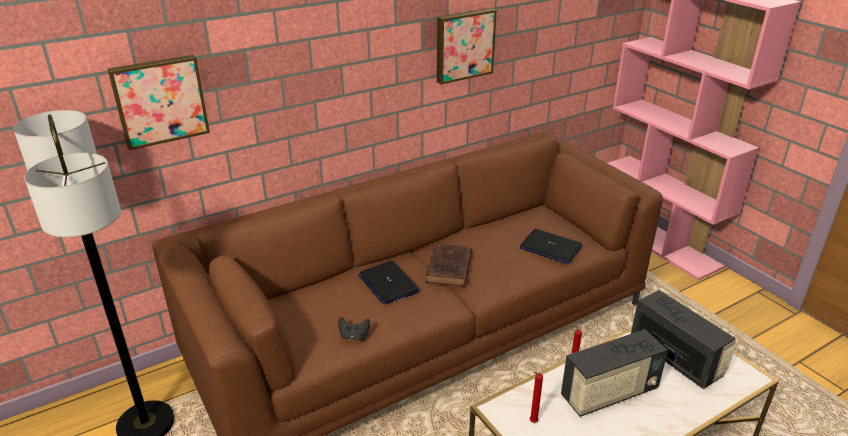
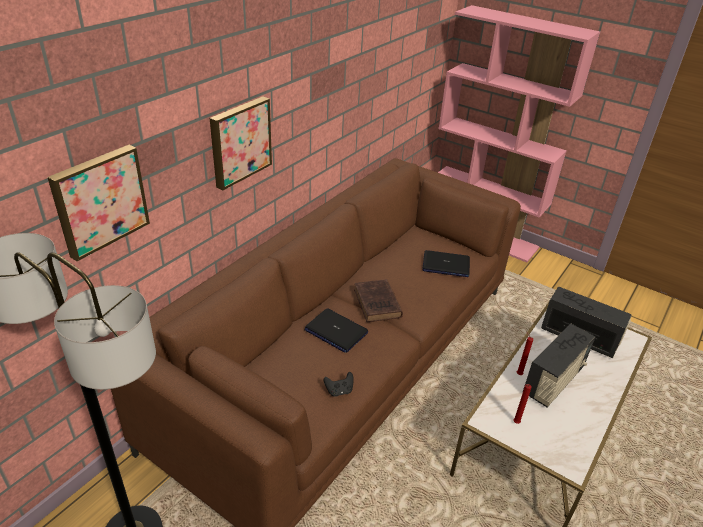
camera: 25 degrees left, 5 degrees up
(464, 45) = (341, 92): picture -> picture (239, 141)

